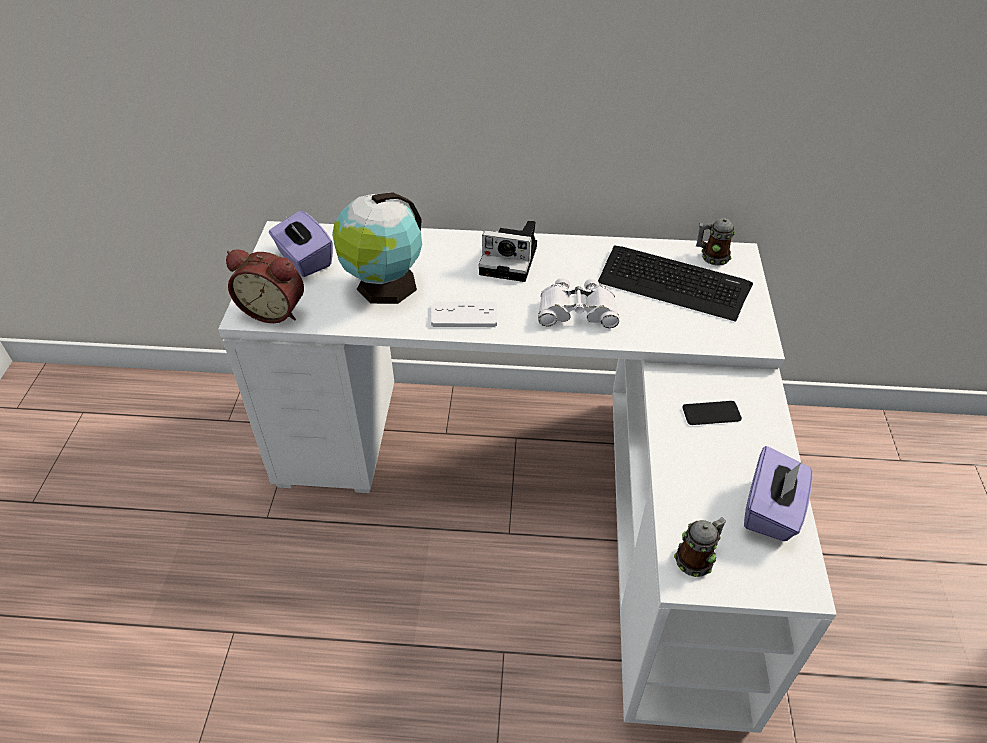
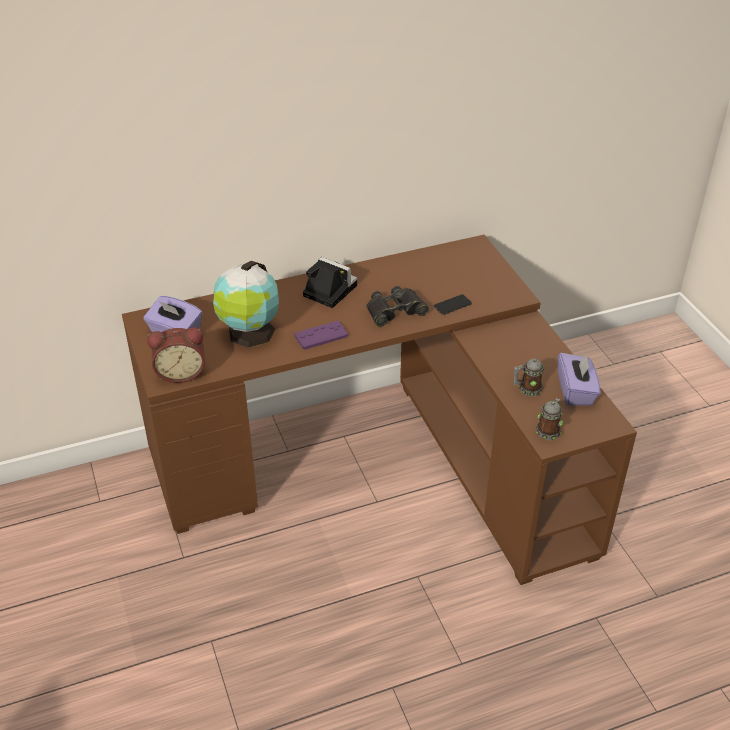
camera: 25 degrees left, 5 degrees down
(464, 315) = (321, 336): white game controller -> purple game controller
(511, 260) = (328, 290): camera -> camera turned 135 degrees counterclockwise
(543, 486) = (383, 462): white desk -> brown desk
(577, 311) = (395, 311): white binoculars -> black binoculars
(673, 283) = (446, 275): keyboard -> none
(711, 256) = (460, 251): mug -> mug (527, 389)
(711, 413) = (512, 349): phone -> phone (452, 305)

